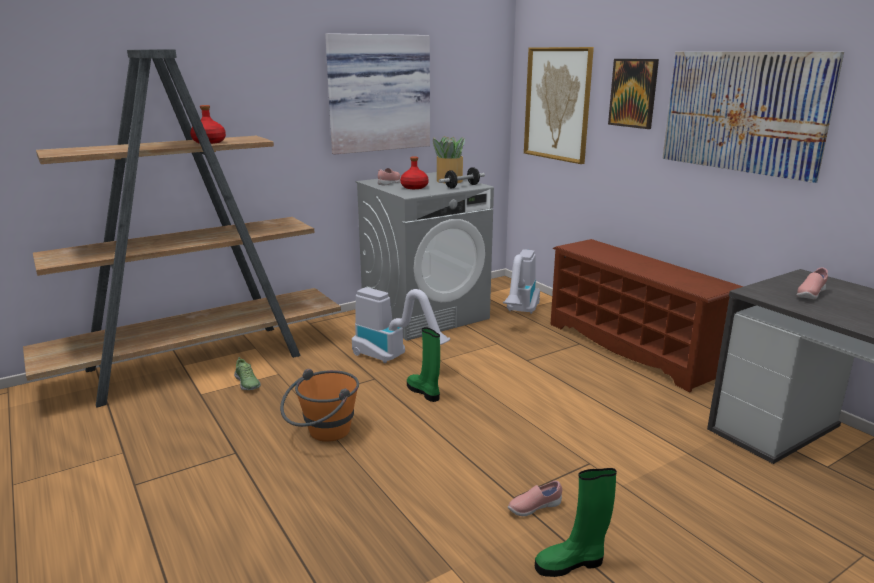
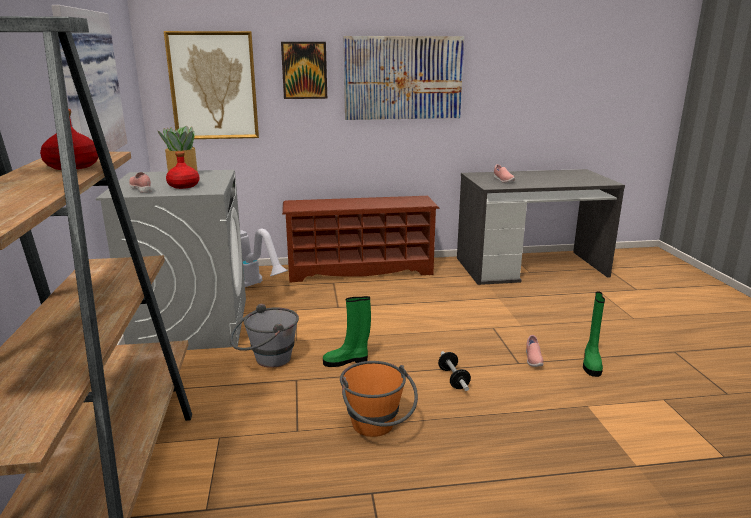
camera: 65 degrees left, 0 degrees up
(247, 383) = (218, 465): shoe -> none
(394, 358) = (266, 361): vacuum cleaner -> grey bucket
(462, 186) = (215, 175): dumbbell -> dumbbell (453, 379)

